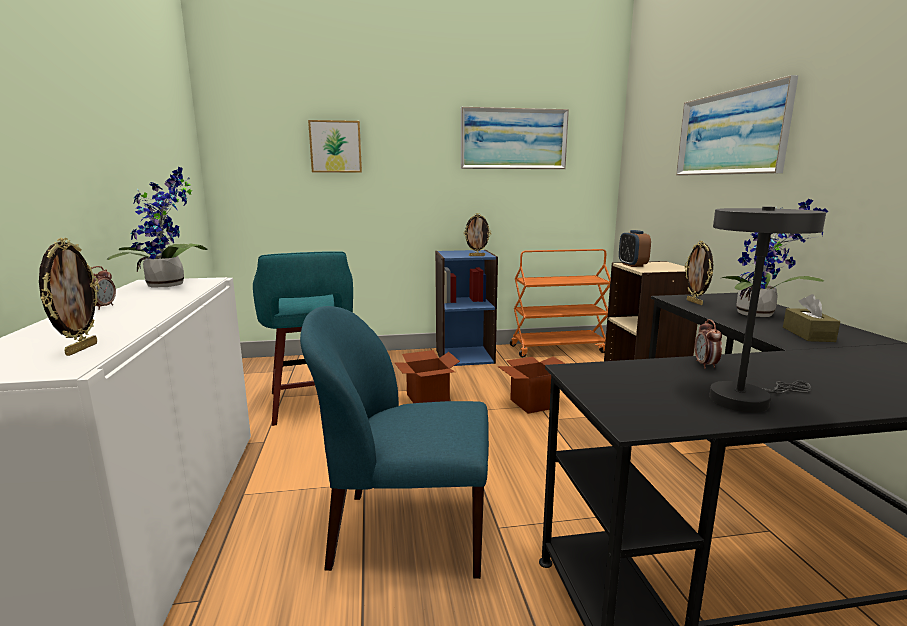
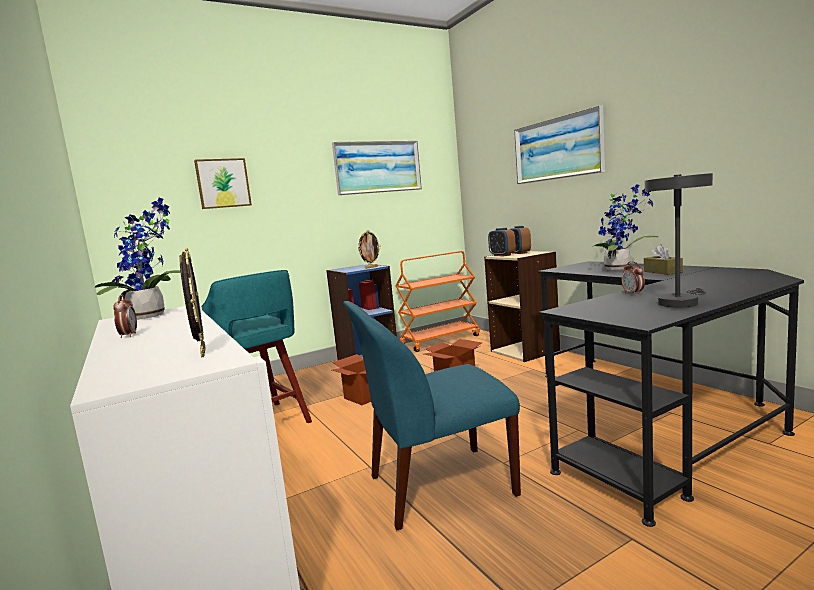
camera: 20 degrees left, 5 degrees down
(658, 265) = (519, 253): none -> alarm clock
(695, 302) = (572, 269): picture frame -> none

